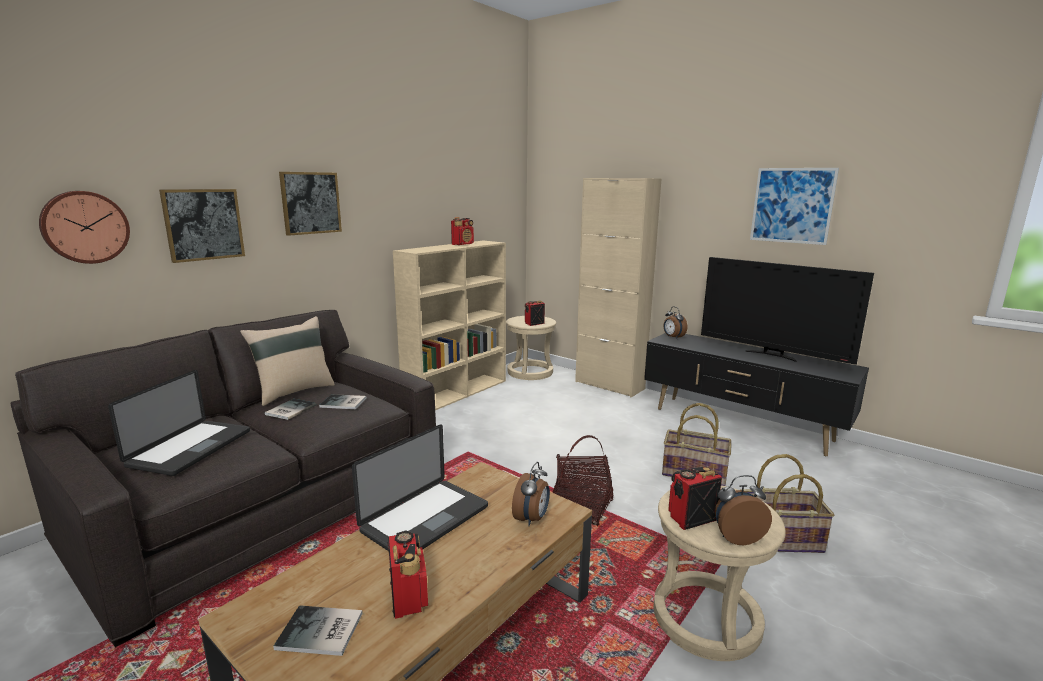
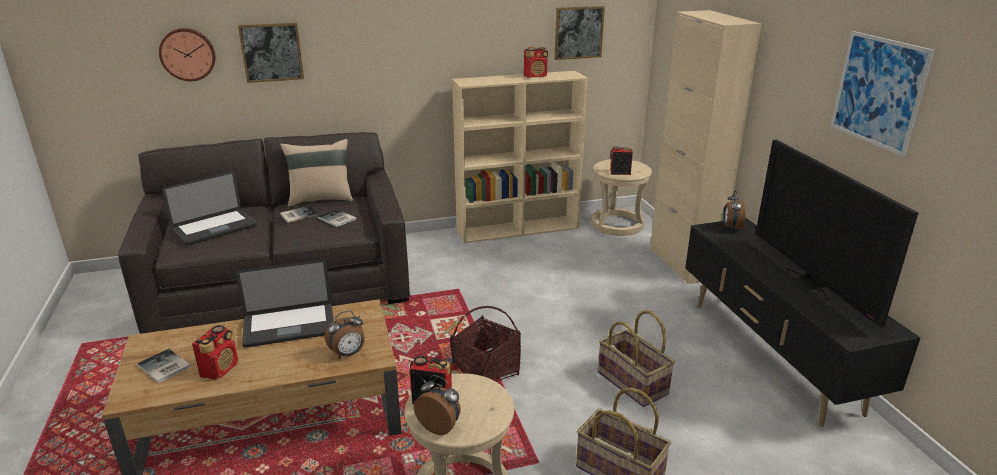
camera: 35 degrees right, 10 degrees up
(310, 203) = (367, 32): picture -> picture (578, 32)

